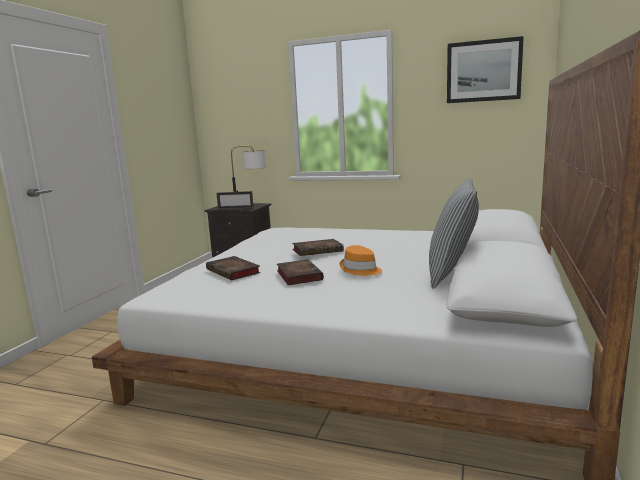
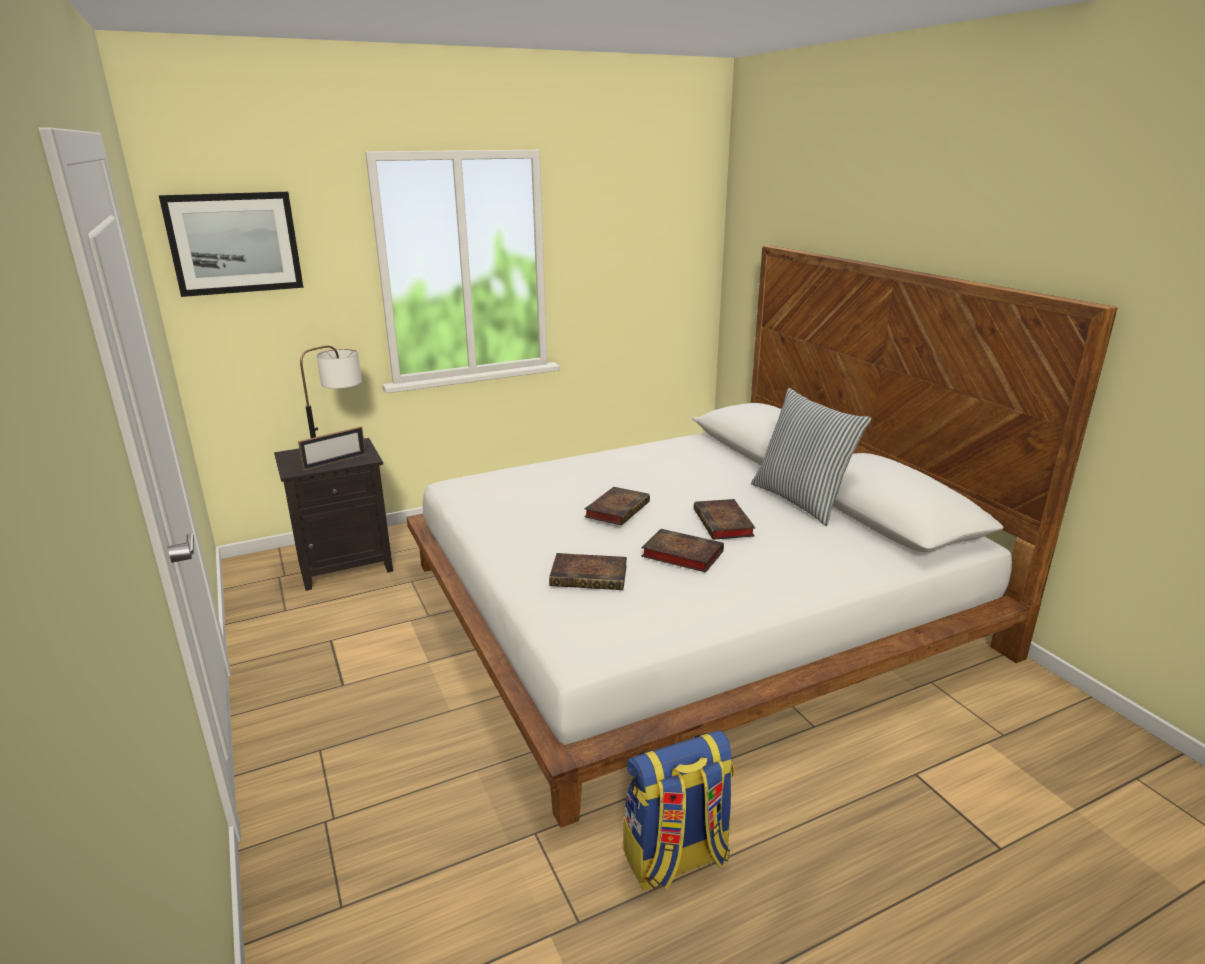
camera: 45 degrees left, 10 degrees up
(121, 448) = (676, 858): none -> backpack
(360, 270) = (724, 524): orange hat -> book
(483, 71) = (654, 217): picture -> picture (234, 243)

